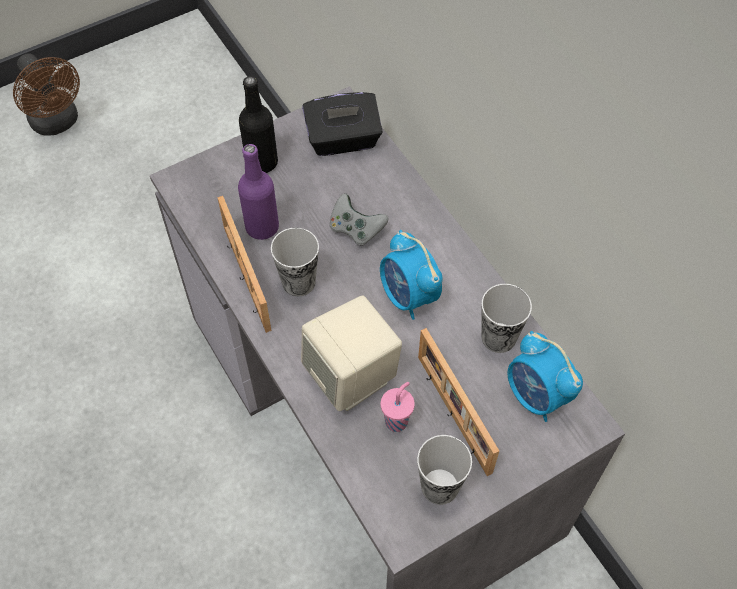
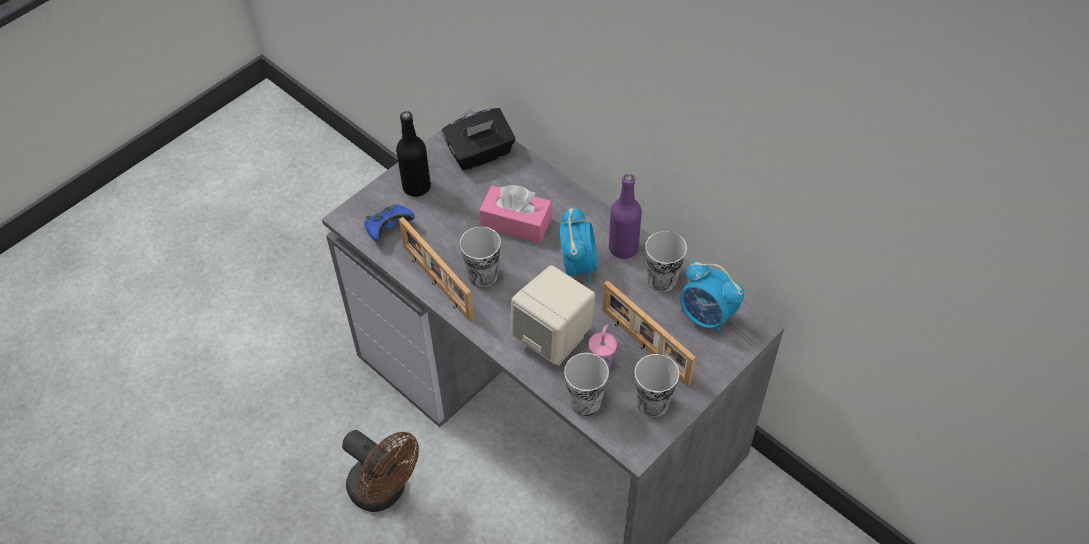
camera: 15 degrees left, 5 degrees down
(58, 123) = (165, 211): brown fan -> brown fan (384, 491)
(215, 203) = (388, 229): none -> blue game controller
(262, 227) = (436, 239): purple bottle -> purple bottle (623, 248)
(356, 229) = (516, 223): grey game controller -> pink tissue box
(362, 463) = (585, 402): none -> cup
(408, 296) = (578, 265): alarm clock -> alarm clock turned 135 degrees counterclockwise

